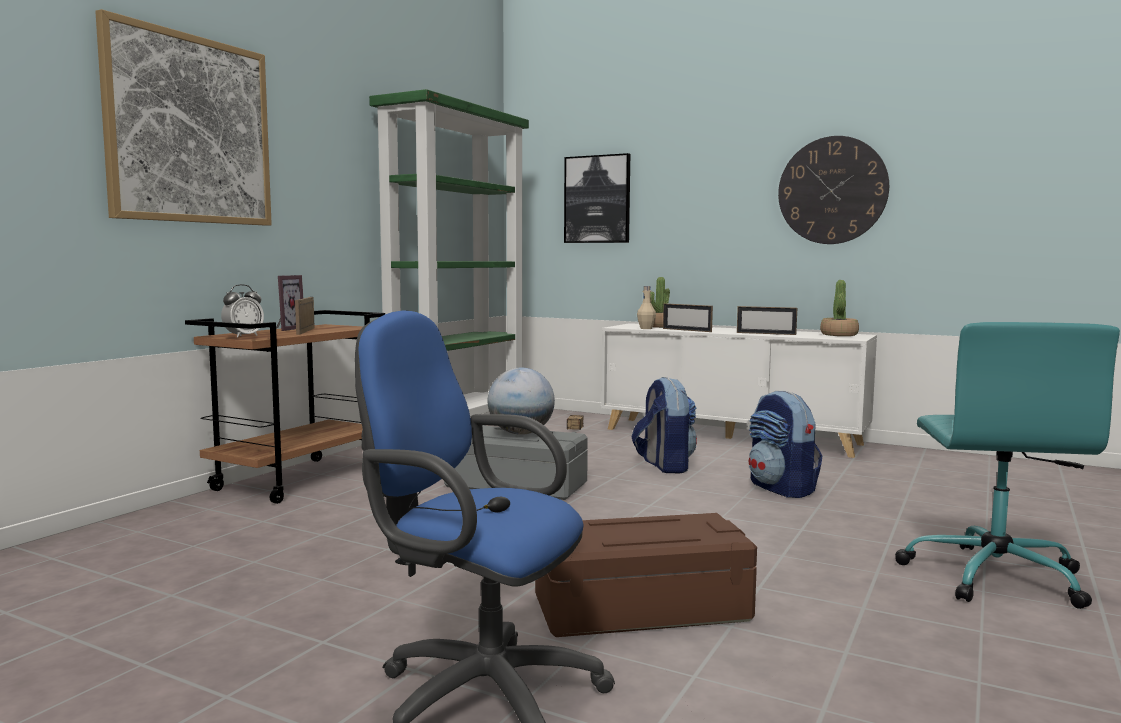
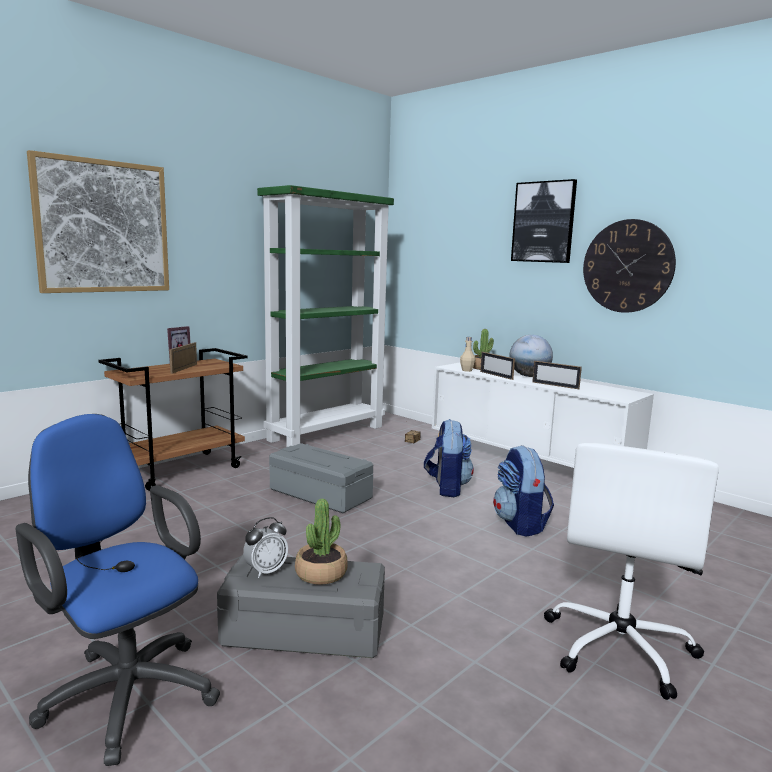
camera: 15 degrees right, 5 degrees up
(243, 336) = (133, 373): alarm clock -> alarm clock (266, 571)
(521, 433) = (323, 457): globe -> globe (529, 376)
(597, 199) = (449, 260): picture -> picture (543, 222)
(641, 607) = (305, 629): brown storage box -> grey storage box
(839, 334) = (617, 392): potted plant -> potted plant (321, 573)
(993, 575) = (619, 647): turquoise office chair -> white office chair

